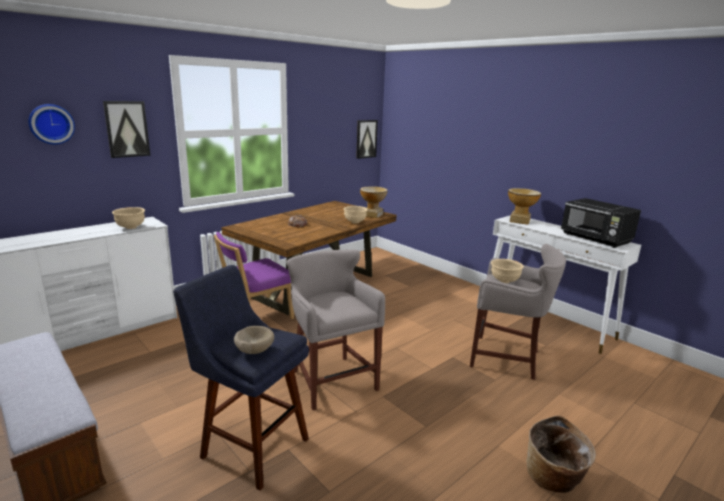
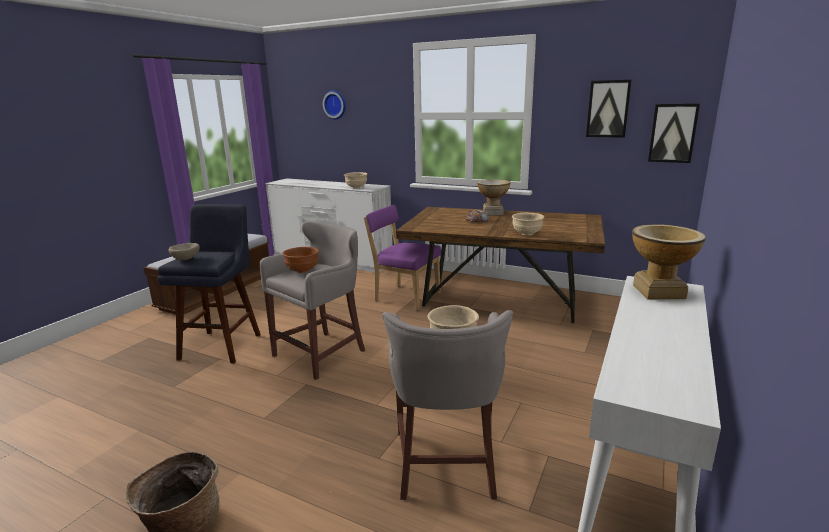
camera: 70 degrees right, 0 degrees up
(127, 129) = (378, 109): picture -> picture (608, 109)
(328, 304) = (303, 271): none -> brown bowl
(372, 215) = (574, 235): vase -> vase (492, 213)
(596, 239) = (657, 364): black microwave -> none

